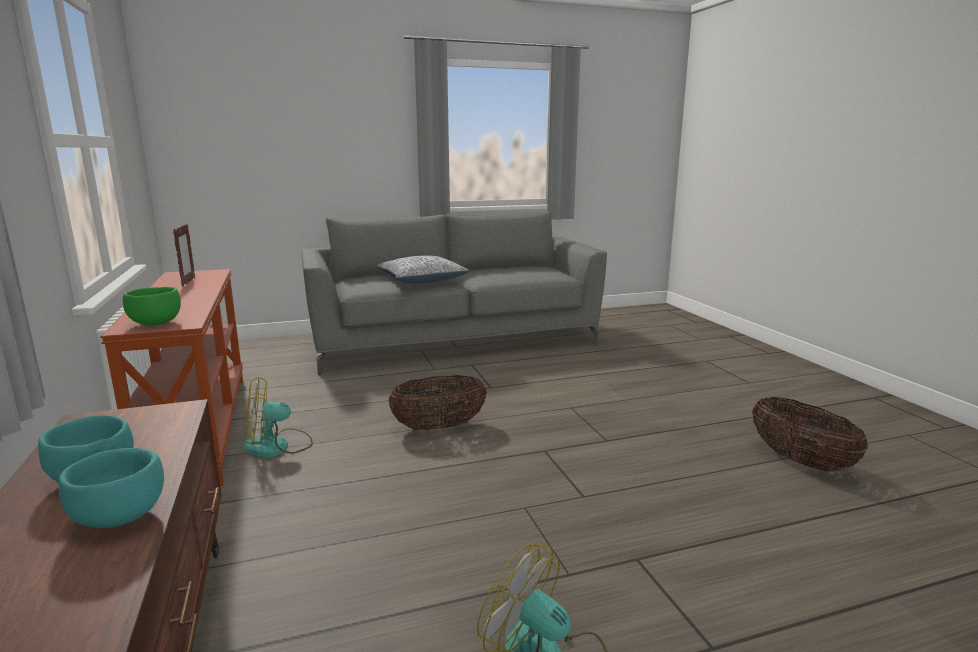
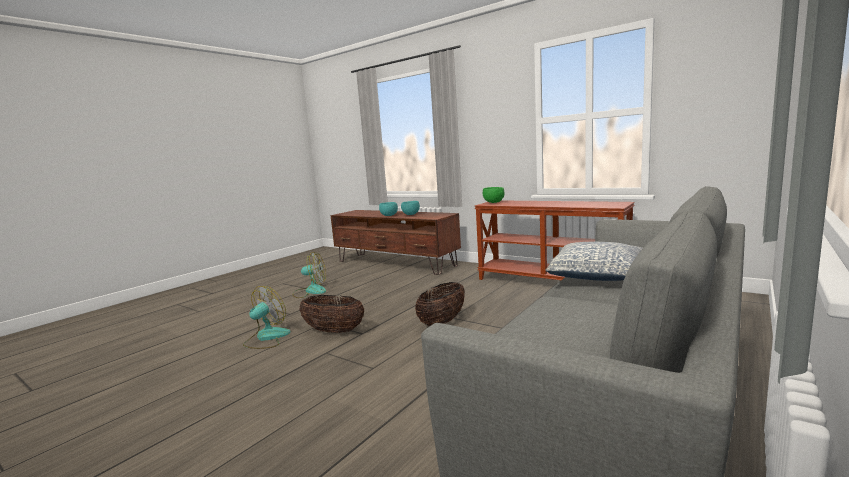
camera: 145 degrees right, 5 degrees down
(188, 282) = (584, 204): picture frame -> none
(277, 446) = (497, 290): fan -> fan (266, 338)
(800, 461) = (171, 389): basket -> basket (333, 331)

